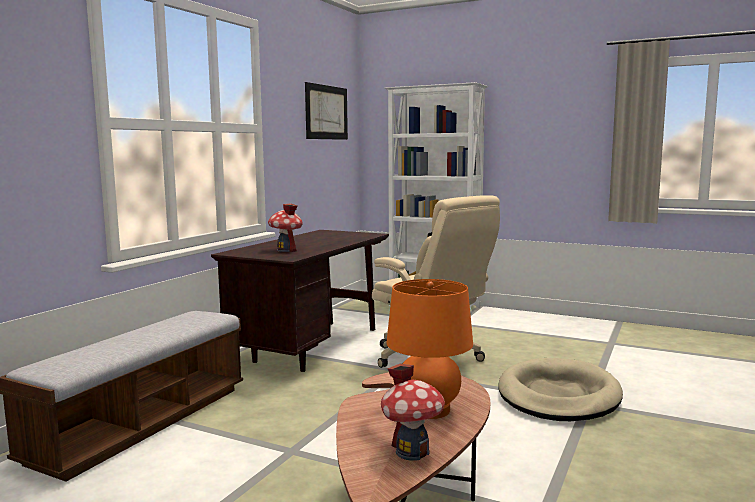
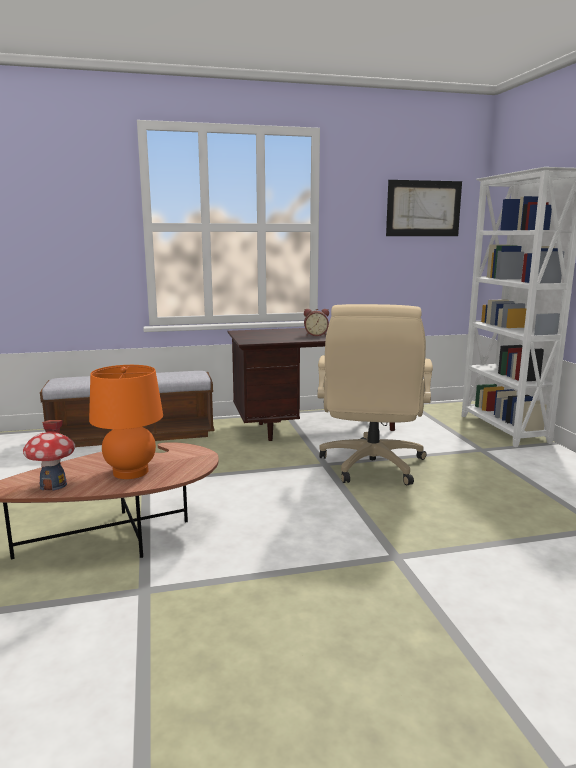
camera: 50 degrees right, 5 degrees up
(286, 250) = (275, 336): toy house -> none
(315, 243) = (316, 335): none -> alarm clock
(558, 396) = (388, 538): beige dog bed -> none

